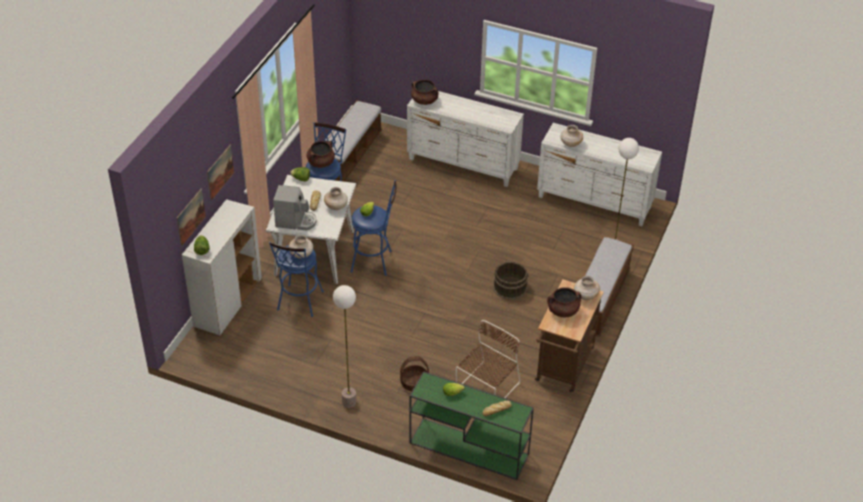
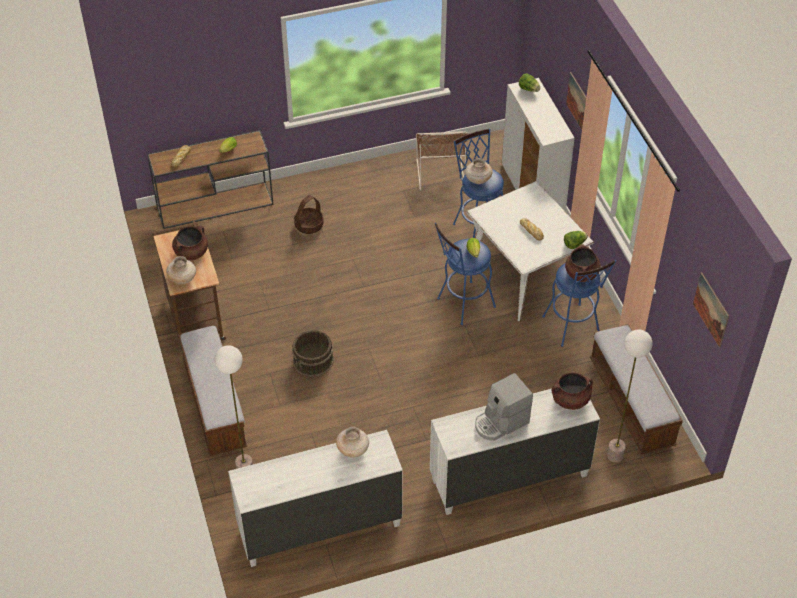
camera: 140 degrees right, 5 degrees up
(190, 217) = (552, 72): picture -> picture (711, 309)
(296, 221) = (522, 203): coffee machine -> coffee machine (500, 423)
(336, 206) = (507, 238): beige vase -> none
(348, 402) = (343, 181): floor lamp -> floor lamp (615, 455)
(467, 448) = (216, 205): green console table -> brown console table
(486, 387) = (246, 258): brown chair -> brown chair (440, 172)

